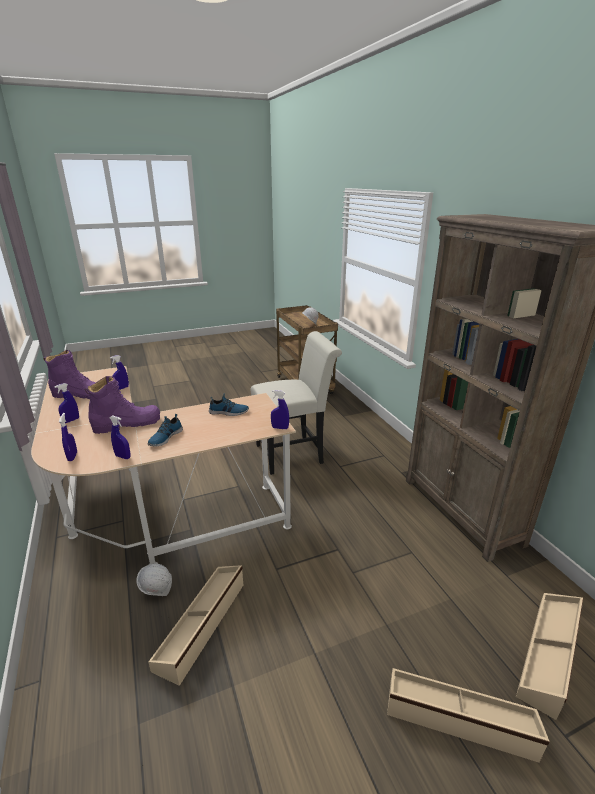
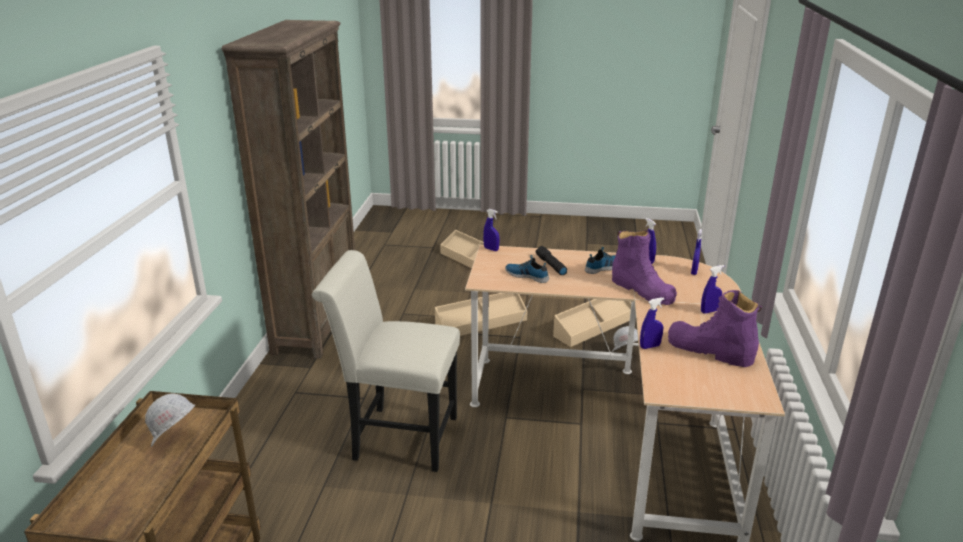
camera: 150 degrees left, 0 degrees up
(127, 424) = (642, 290): purple boot -> purple boot turned 135 degrees counterclockwise
(215, 426) = (550, 265): none -> black flashlight
(549, 655) = (397, 260): beige storage box -> beige storage box (481, 323)

